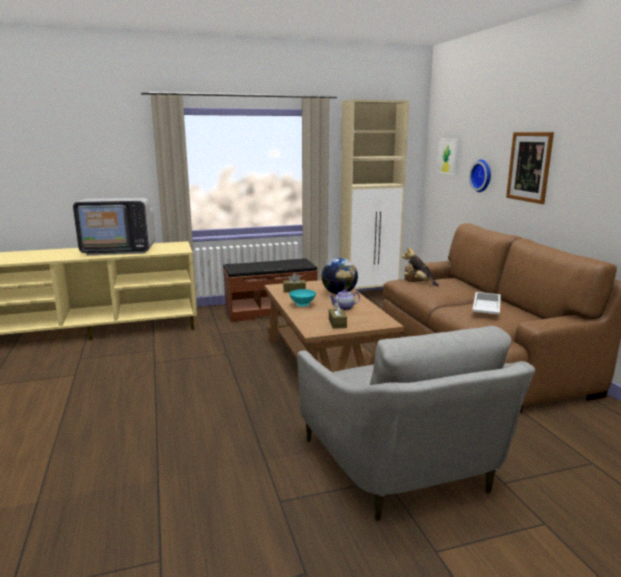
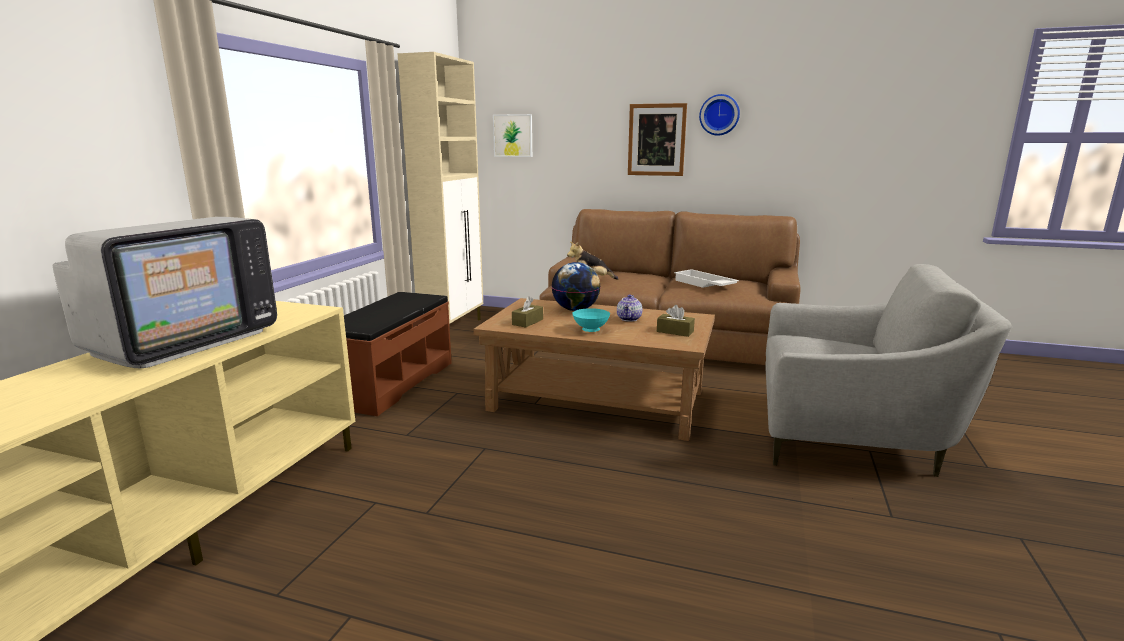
camera: 55 degrees left, 0 degrees up
(482, 175) = (582, 154): wall clock -> wall clock (719, 115)

